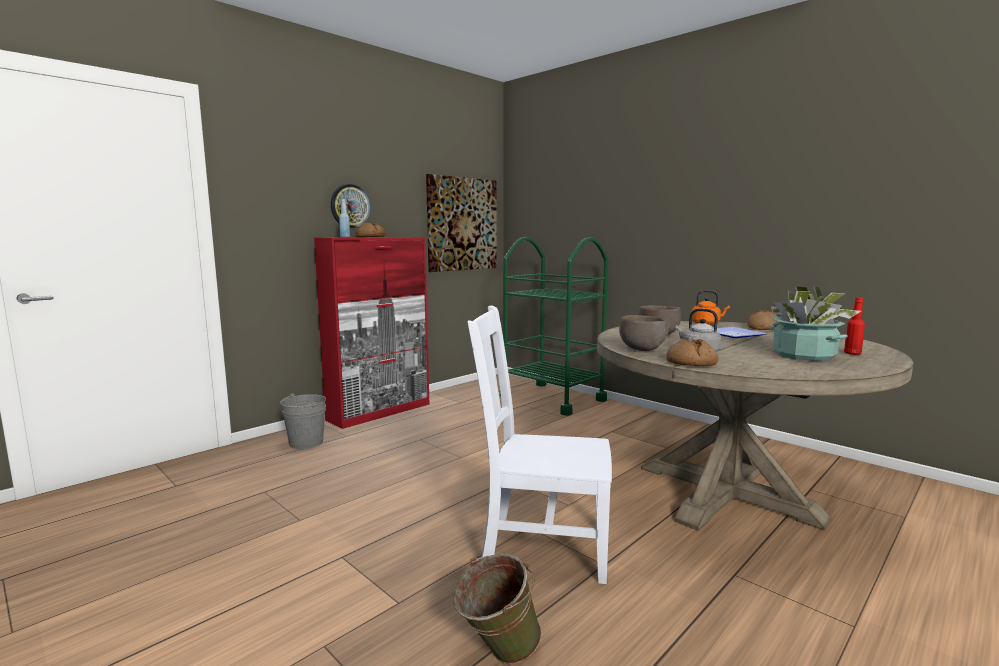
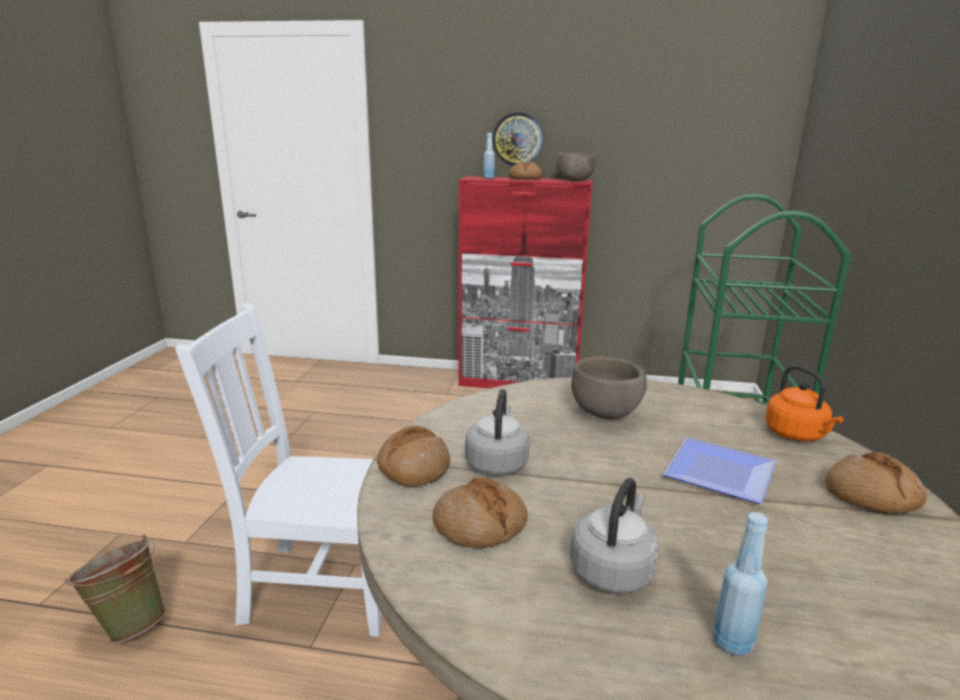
camera: 55 degrees right, 10 degrees up
(306, 442) = (412, 386): grey bucket -> none
(462, 224) = (701, 164): picture -> none
(540, 546) = (319, 586): white chair -> white chair turned 60 degrees counterclockwise
(642, 350) = (467, 422): brown bowl -> brown bowl (574, 181)
(759, 362) = (480, 525): none -> bread
(803, 355) = (613, 570): potted plant -> grey kettle
(852, 353) = (732, 642): red bottle -> blue bottle

